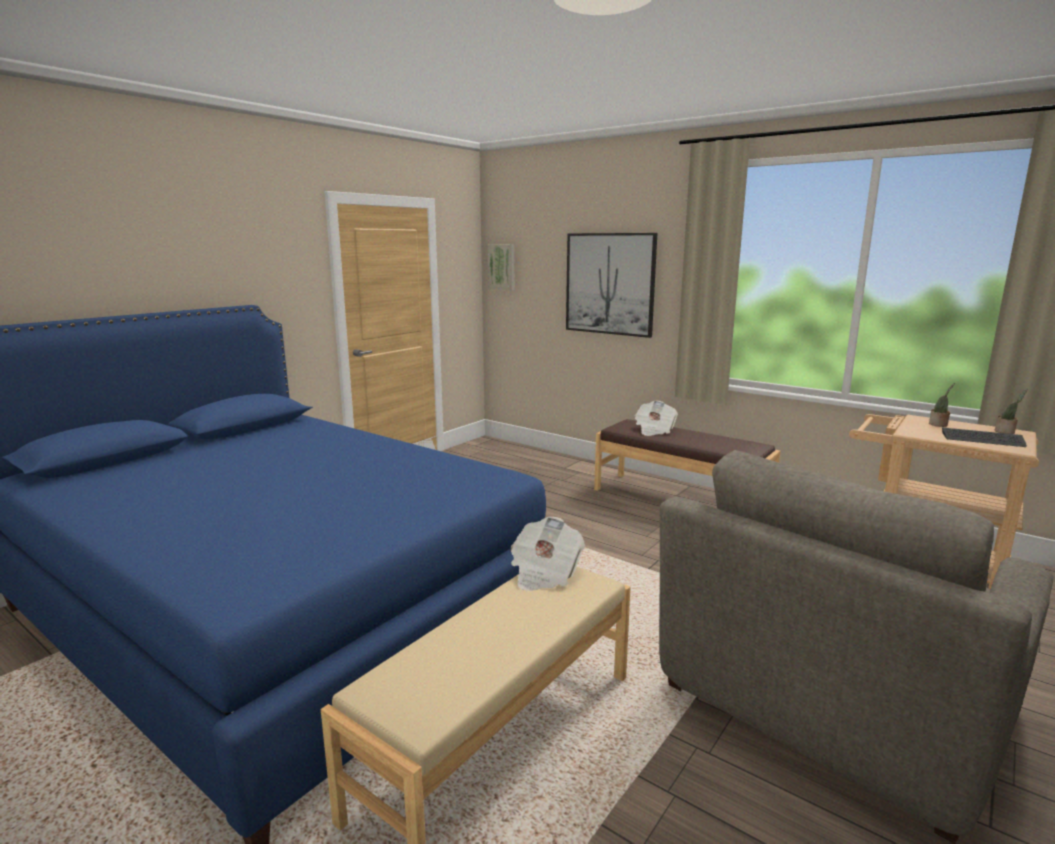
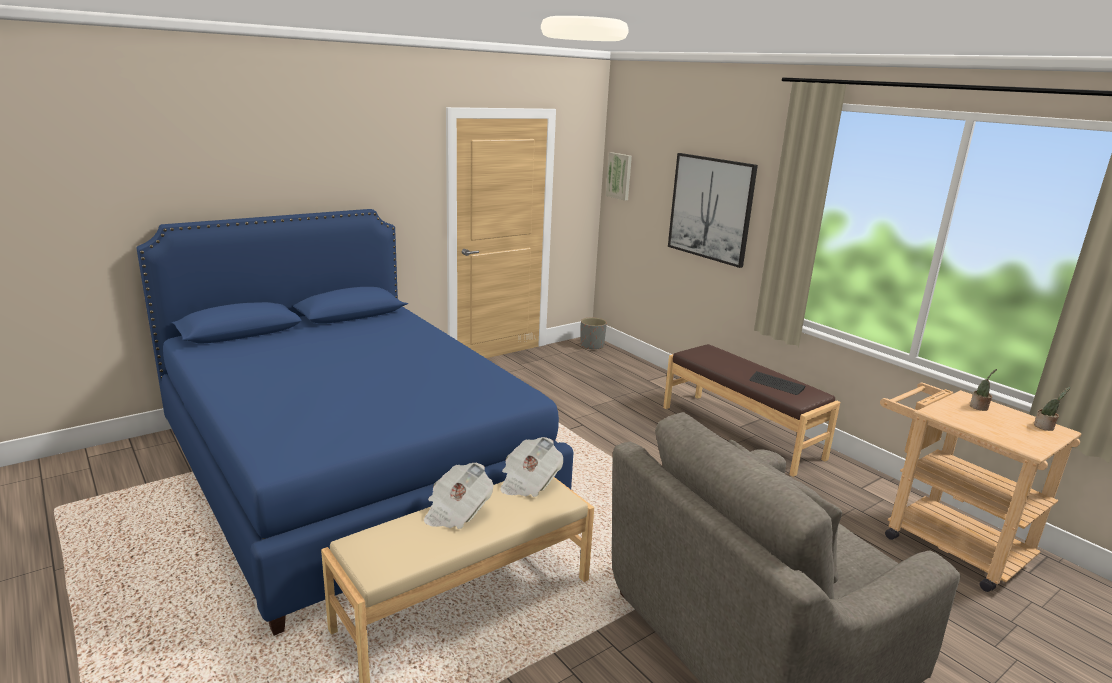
camera: 15 degrees right, 5 degrees up
(491, 445) = (592, 346): none -> grey planter
(654, 430) = (725, 361): newspaper -> newspaper (456, 512)
(982, 439) = (1006, 431): keyboard -> keyboard (776, 384)

